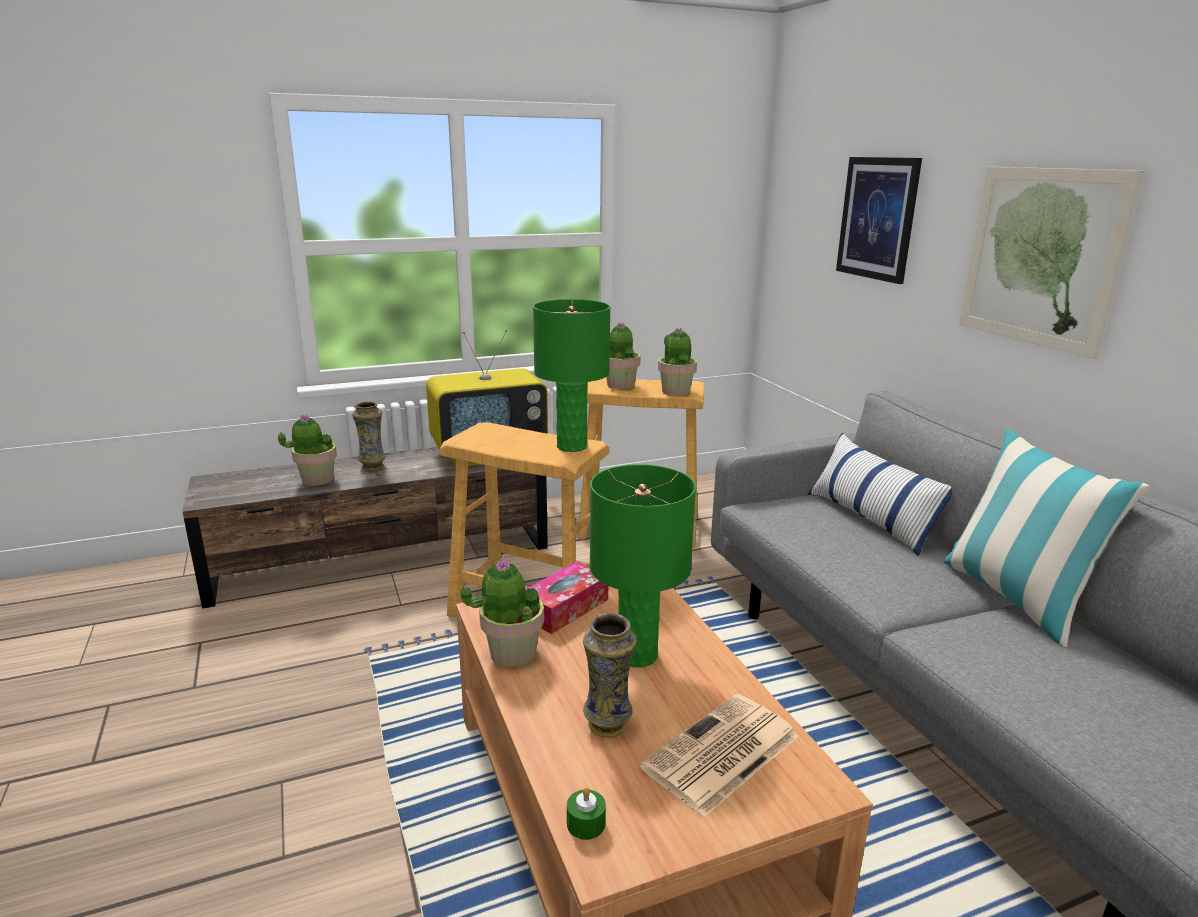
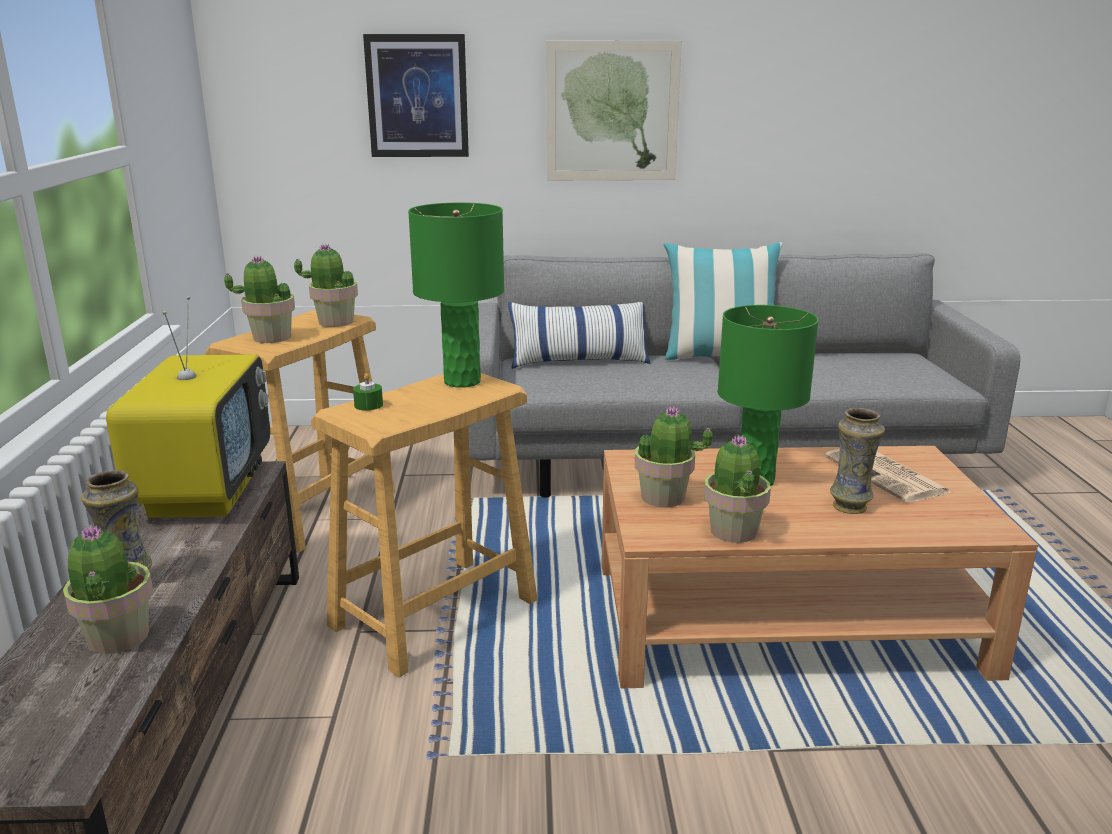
camera: 70 degrees left, 0 degrees up
(565, 608) = (663, 498): tissue box -> potted plant
(586, 823) = (963, 531): green candle -> green candle (368, 405)

